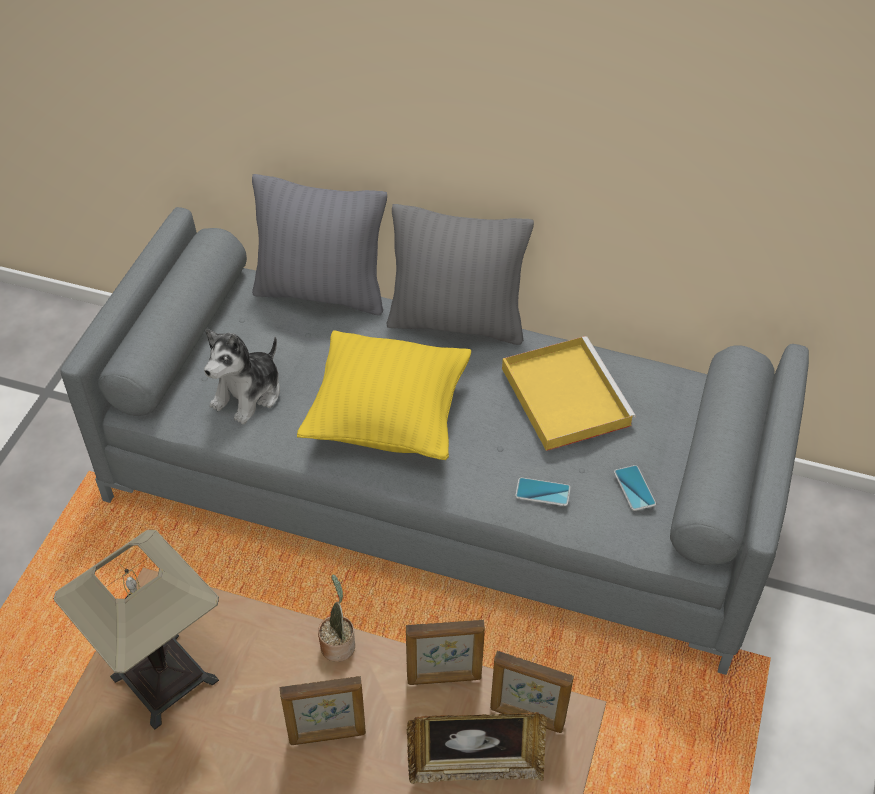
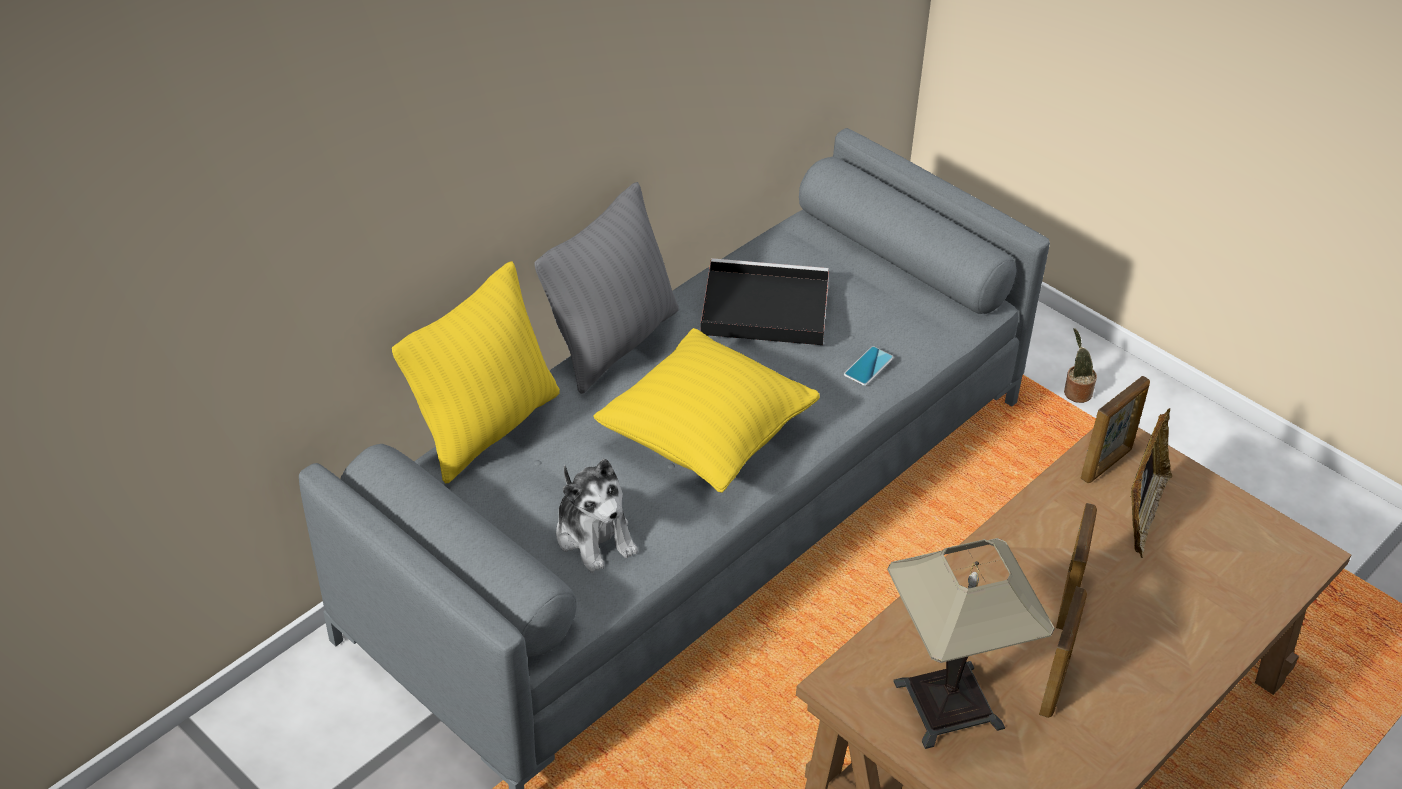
camera: 65 degrees left, 5 degrees down
(322, 292) = (486, 427): grey pillow -> yellow pillow
(338, 644) = (971, 561): potted plant -> potted plant (1075, 392)
(444, 678) = (1043, 501): picture frame -> picture frame (1054, 686)
(563, 395) = (762, 308): yellow tray -> black tray
(634, 488) = (897, 310): phone -> none

